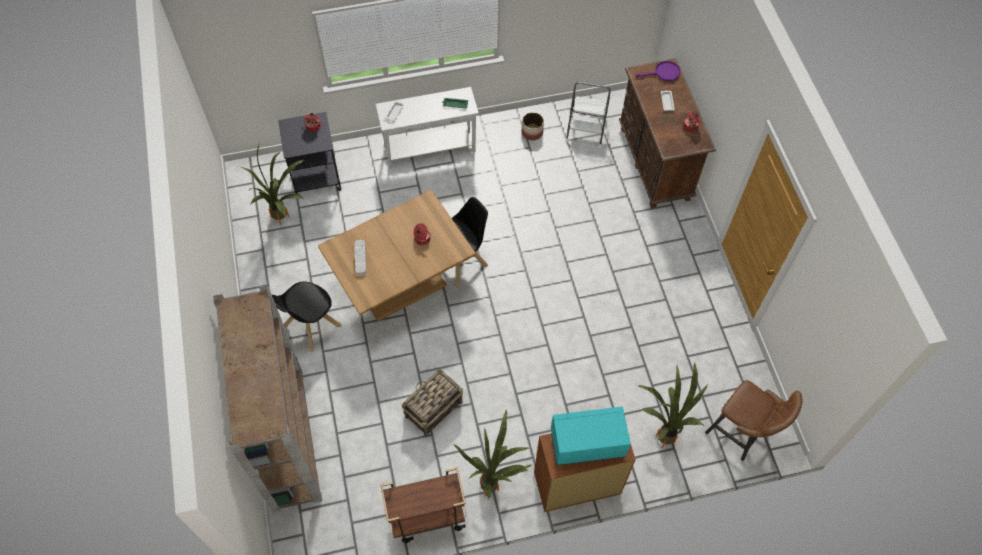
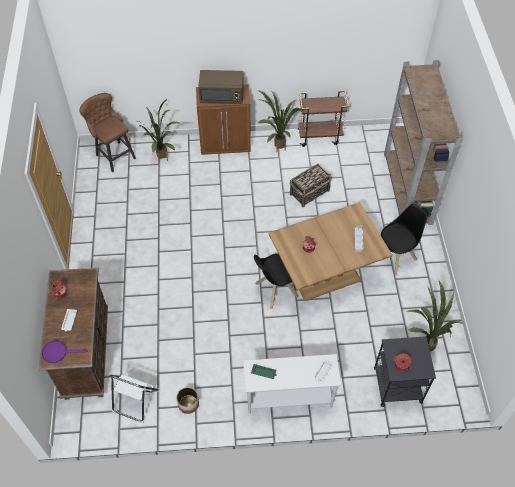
camera: 170 degrees left, 5 degrees down
(587, 444) = (222, 96): turquoise microwave -> brown microwave

